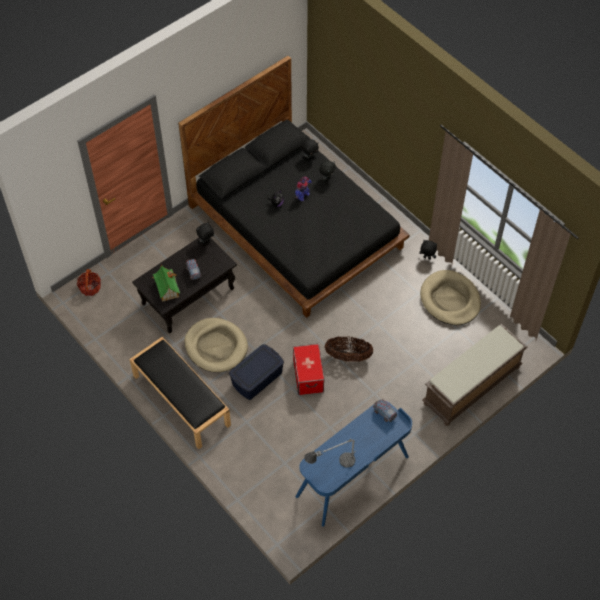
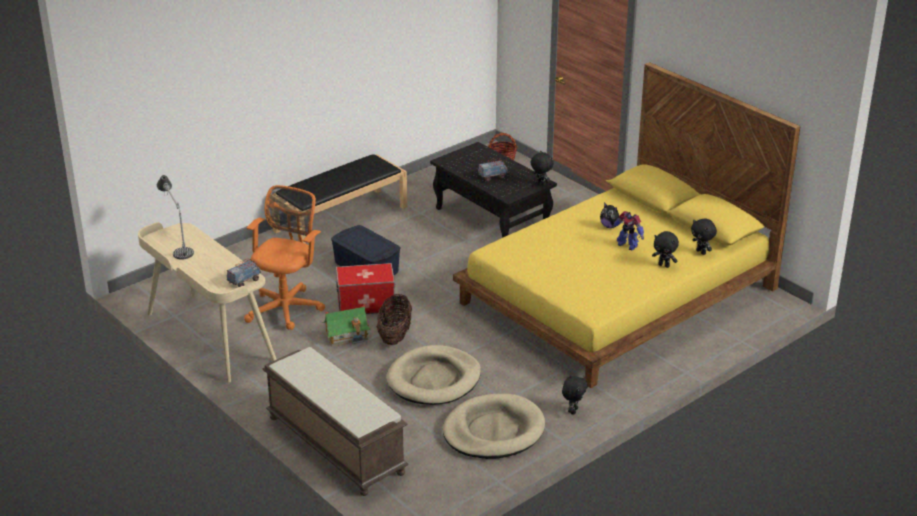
camera: 90 degrees right, 25 degrees down
(167, 288) = (468, 161): toy house -> toy house (346, 336)
(216, 346) = (415, 239): beige dog bed -> beige dog bed (434, 379)
(297, 226) = (617, 296): black bed -> yellow bed
(313, 428) = (286, 307): none -> orange office chair
(353, 477) = (209, 337): blue desk -> beige desk

